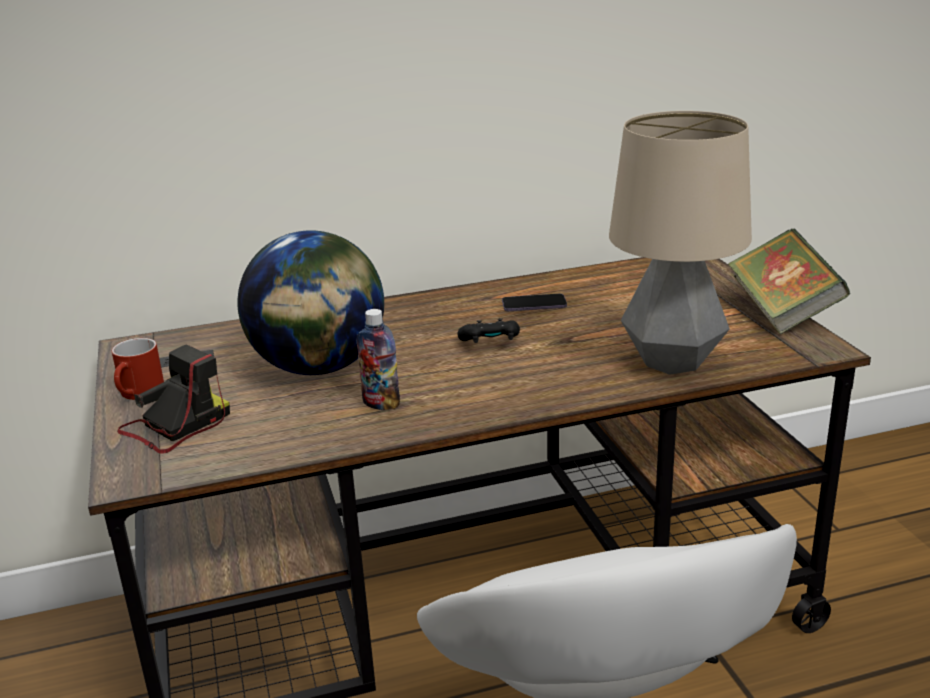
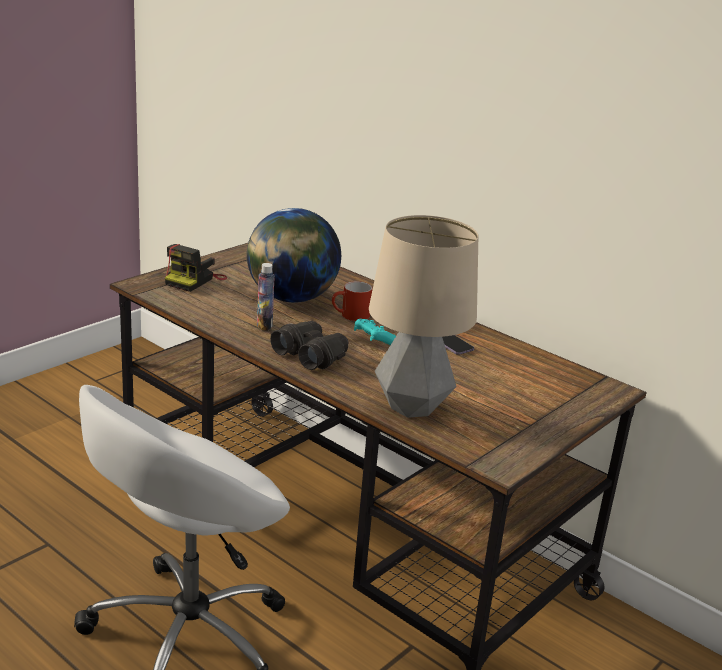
camera: 55 degrees right, 0 degrees up
(139, 394) = (219, 263): red mug -> red mug (350, 316)
(175, 426) = (194, 280): camera -> camera turned 105 degrees clockwise
(490, 344) = (374, 340): black game controller -> turquoise game controller
(497, 391) = (311, 355): none -> black binoculars
(782, 312) = (550, 441): book -> none

